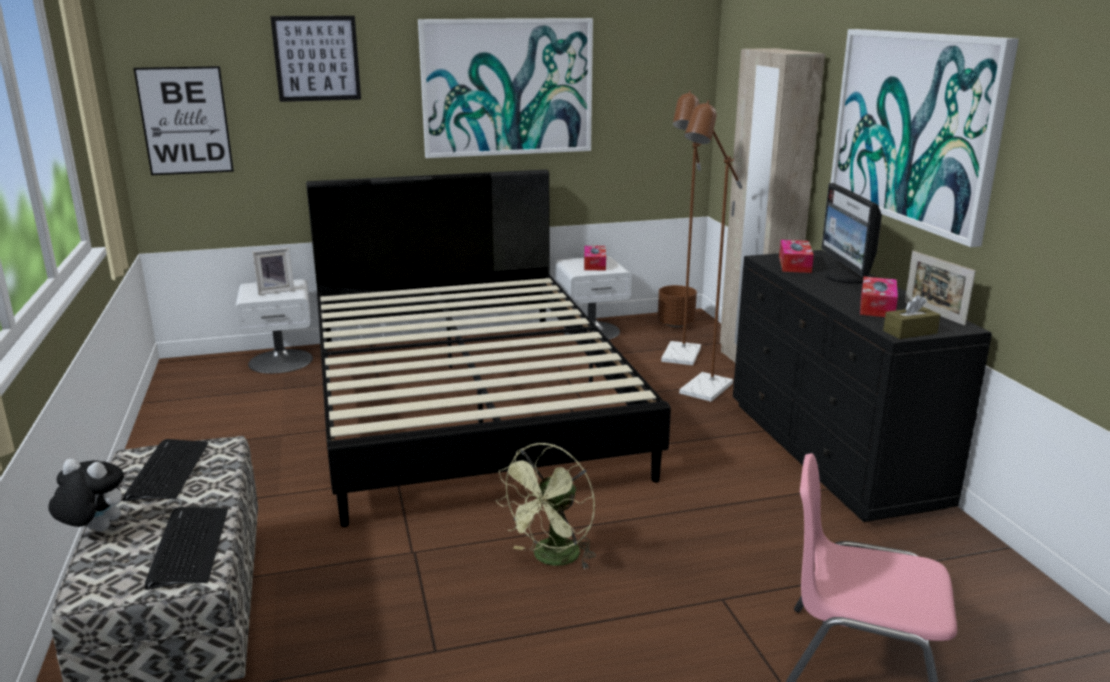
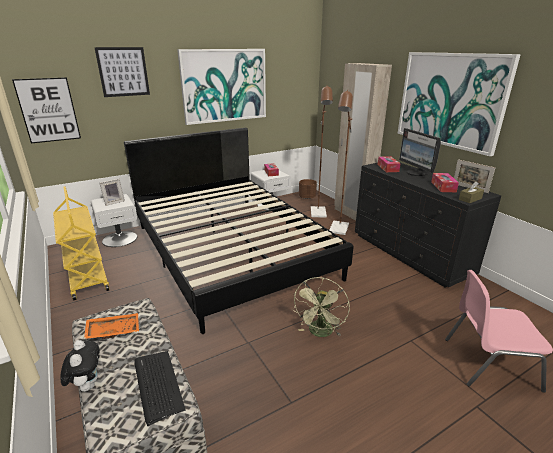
camera: 15 degrees left, 5 degrees up
(94, 530) = (87, 385): plush toy -> plush toy turned 75 degrees clockwise
(167, 471) = (114, 330): keyboard -> orange tray
(200, 413) = (87, 276): none -> yellow cart

